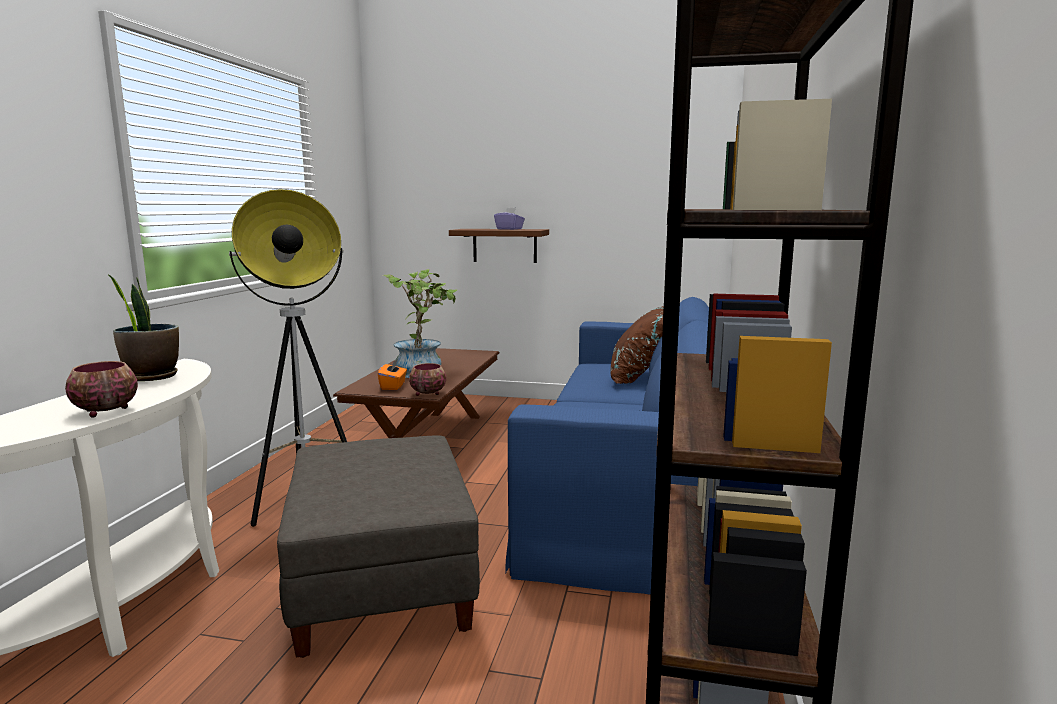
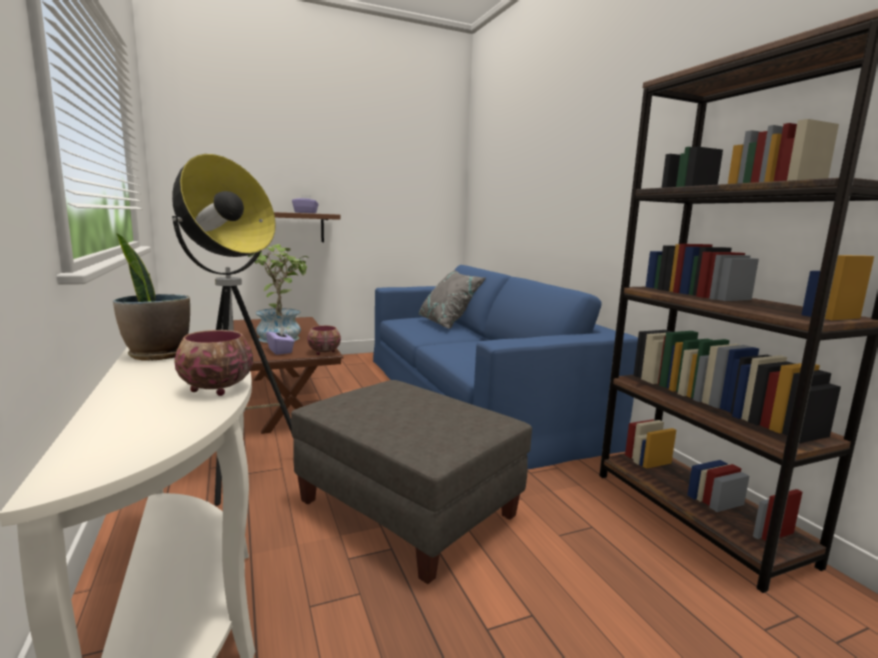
camera: 35 degrees left, 0 degrees up
(393, 386) = (280, 351): orange tissue box -> purple tissue box
(640, 377) = (448, 323): brown pillow -> grey pillow

